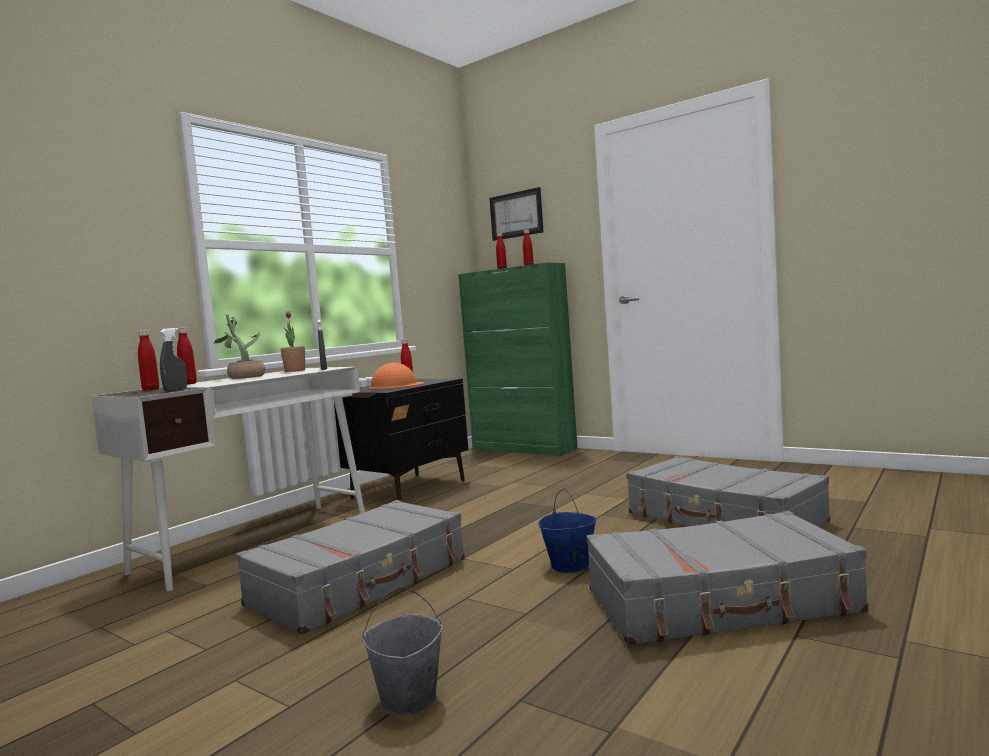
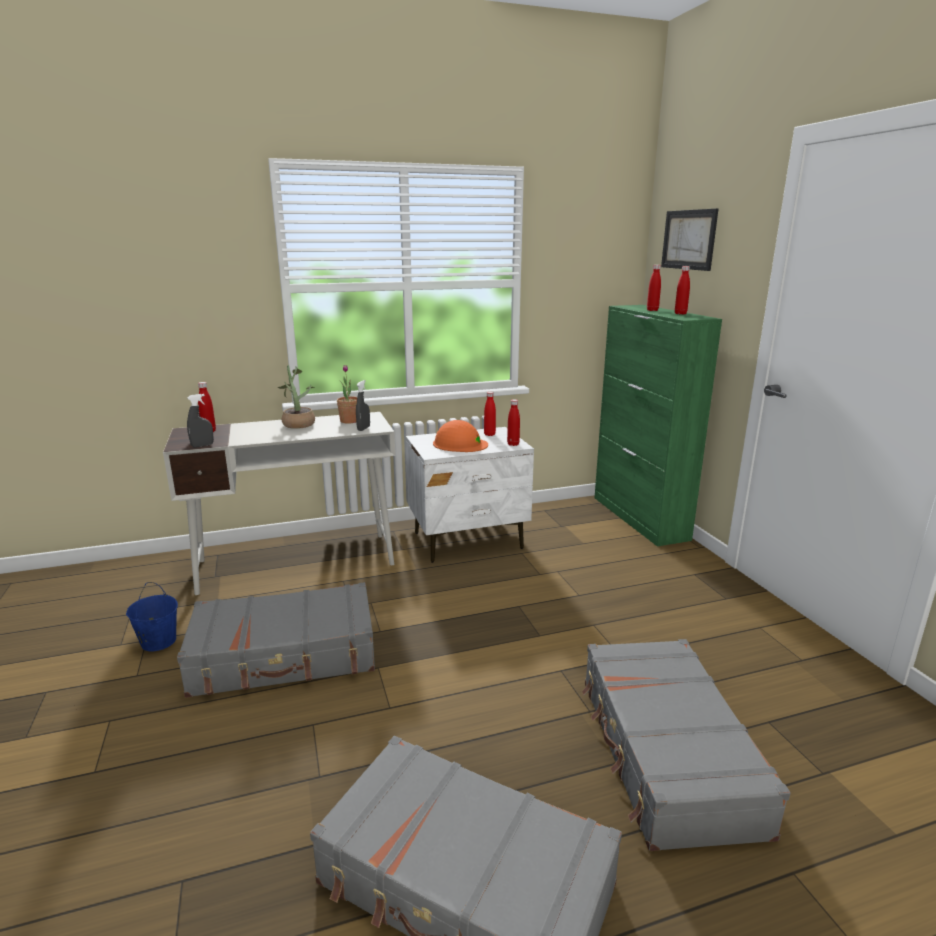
camera: 35 degrees right, 15 degrees up
(188, 384) = (248, 426): red bottle -> red bottle (513, 444)
(408, 699) = (140, 820): grey bucket -> none
(410, 489) = (469, 540): black nightstand -> white nightstand
(569, 566) = (430, 734): blue bucket -> blue bucket (158, 642)

